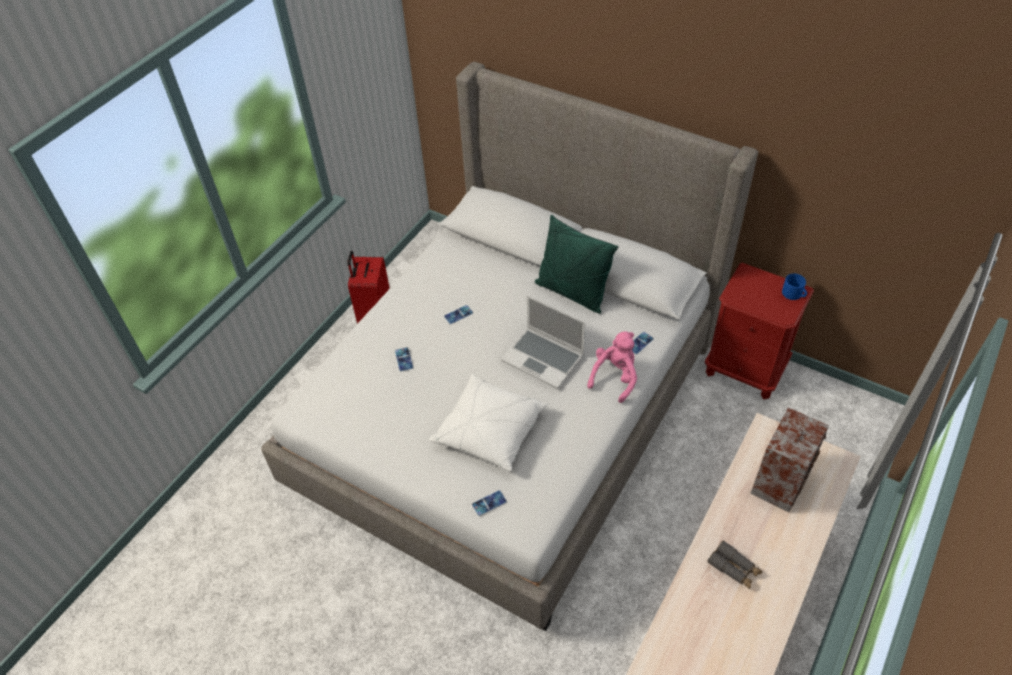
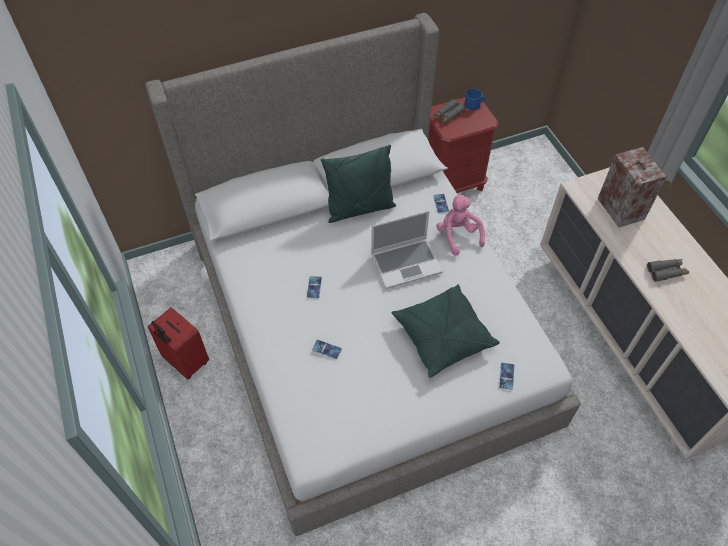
camera: 55 degrees left, 5 degrees up
(490, 431) = (442, 336): white pillow -> green pillow
(755, 283) = (448, 115): none -> grey binoculars

